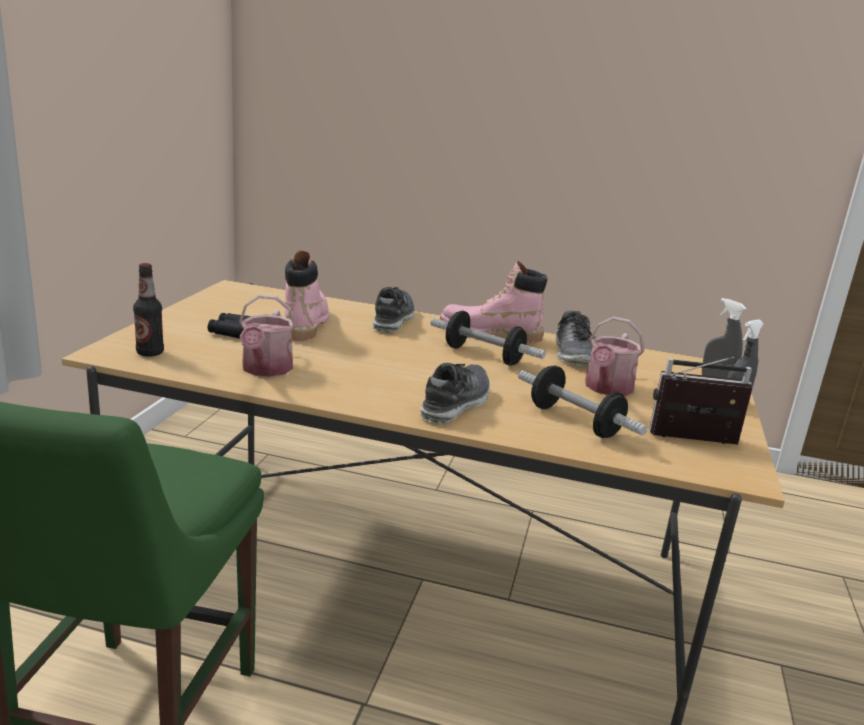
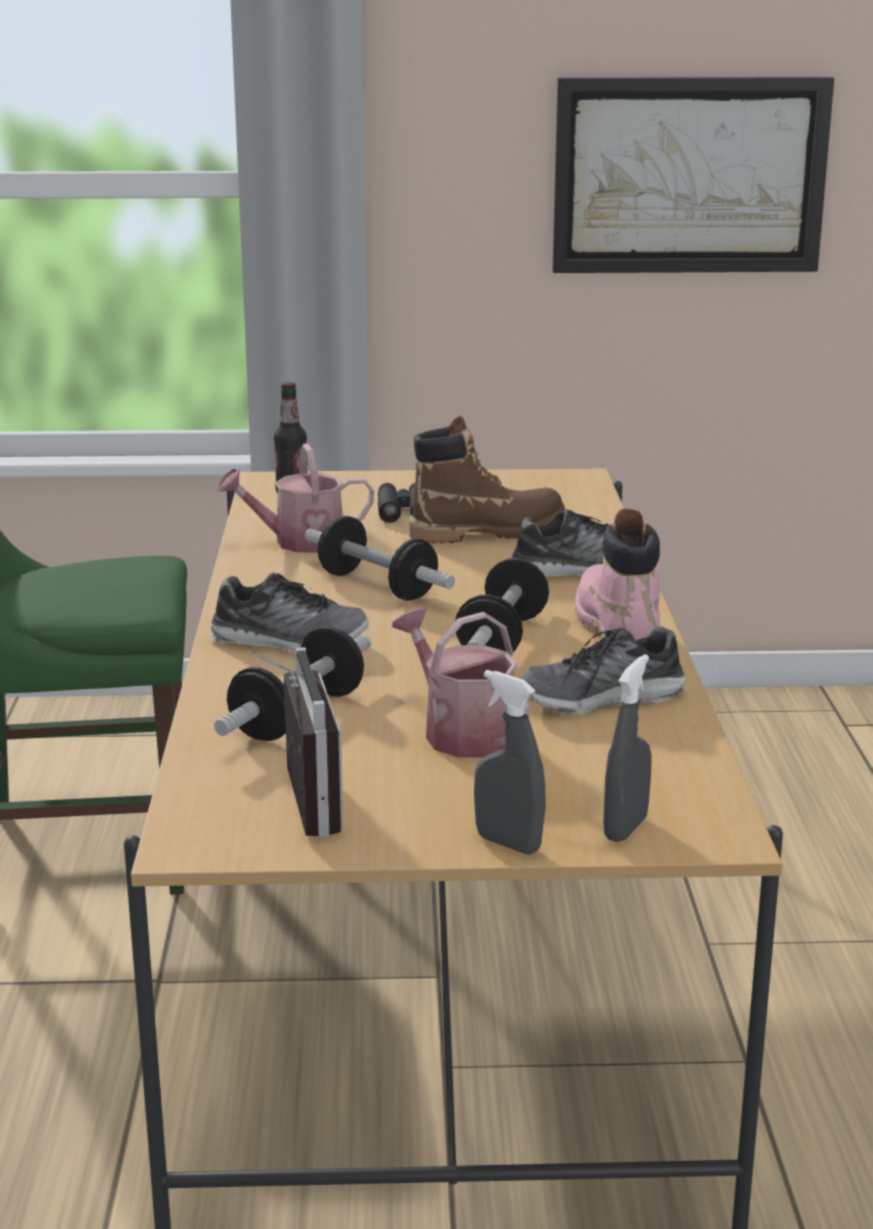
camera: 75 degrees right, 0 degrees up
(150, 89) = (689, 176): none -> picture
(305, 324) = (488, 532): pink boot -> brown boot
(375, 365) = (377, 586): none -> dumbbell
(606, 389) = (461, 732): watering can -> watering can turned 45 degrees clockwise

